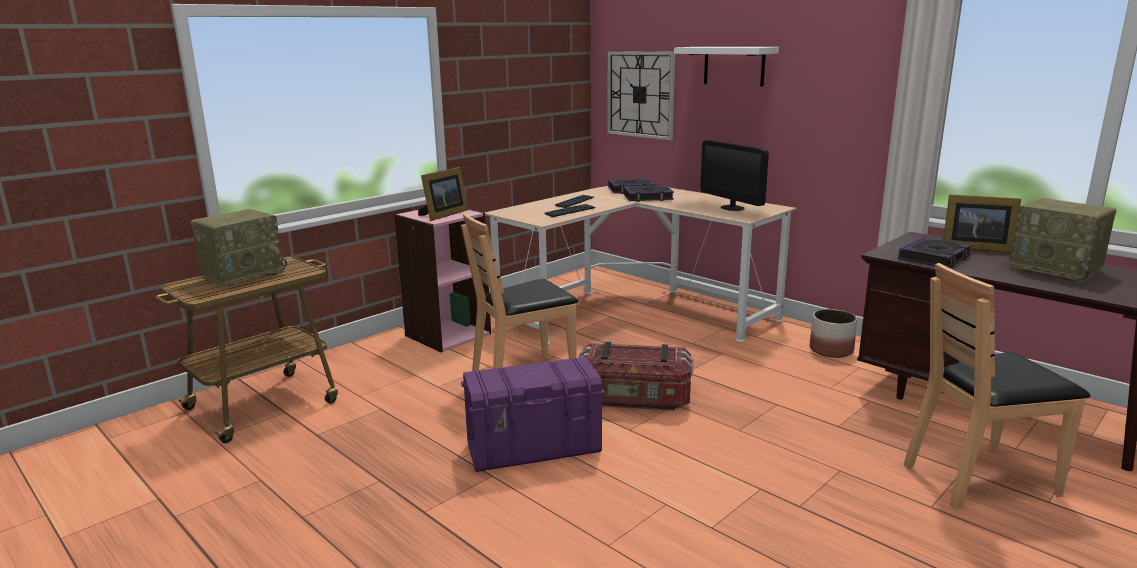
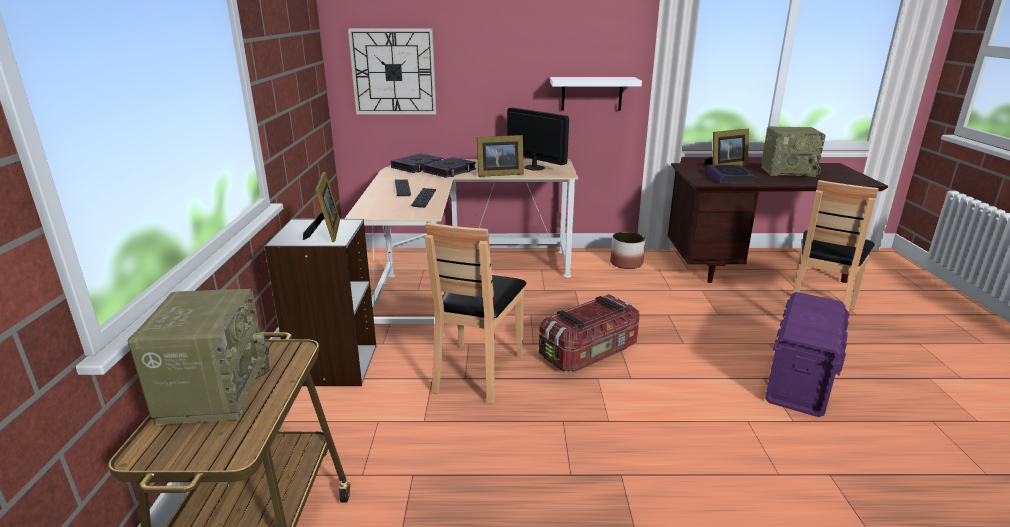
camera: 45 degrees left, 5 degrees up
(447, 334) = (333, 365): pink bookcase -> grey bookcase
(534, 449) = (604, 431): purple storage box -> purple storage box (799, 380)
(682, 206) = (498, 174): none -> picture frame
(732, 208) = (534, 167): monitor -> monitor turned 150 degrees counterclockwise
(734, 66) = (499, 41): white shelf -> white shelf (591, 93)

